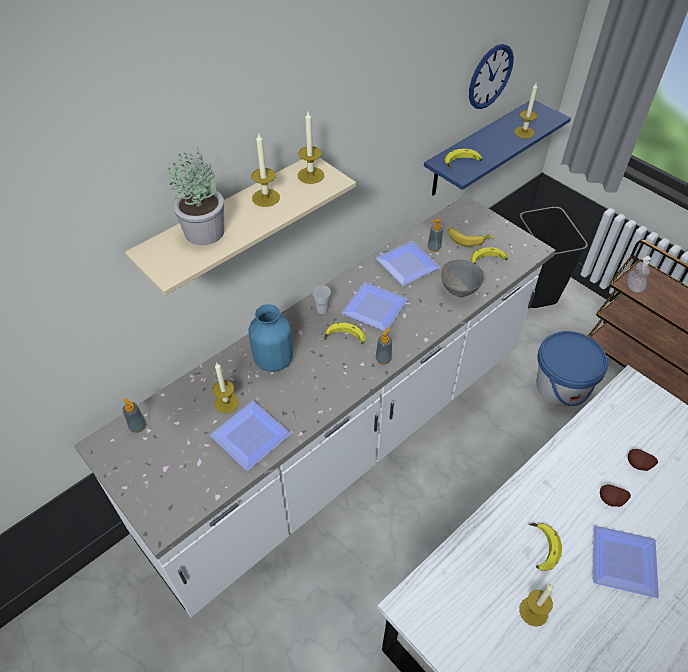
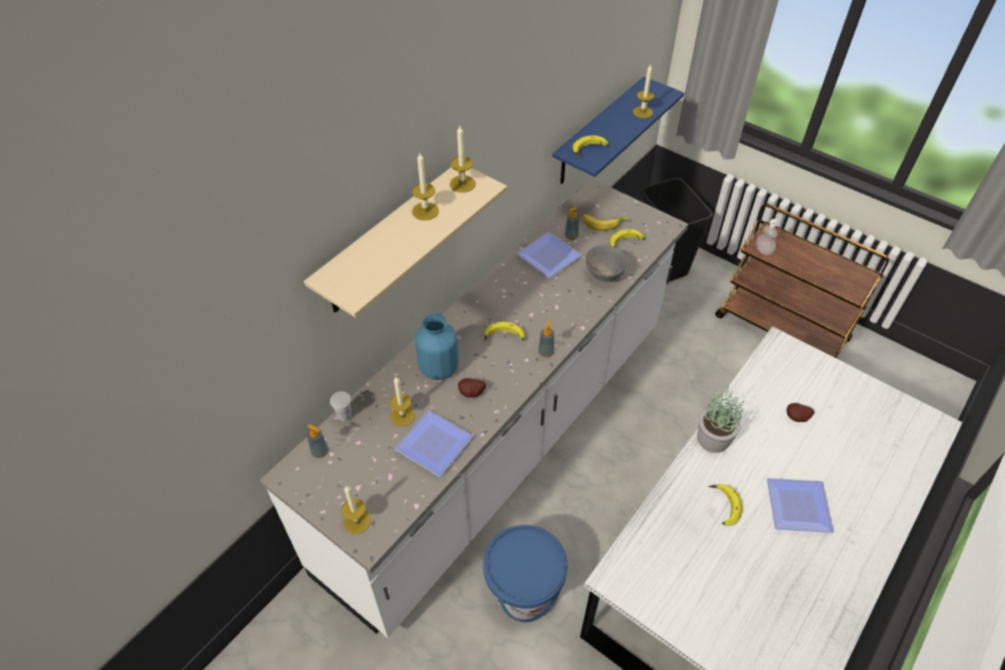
camera: 10 degrees left, 0 degrees up
(204, 231) = (375, 251): potted plant -> potted plant (712, 438)
(322, 309) = (475, 311): white cup -> white cup (345, 416)
(377, 308) = (528, 303): plate -> none
(490, 76) = (605, 62): wall clock -> none
(533, 611) = (727, 563): candle -> candle (357, 521)
(561, 386) = (705, 357): blue bucket -> blue bucket (524, 588)
(611, 501) = (778, 454): potato -> potato (471, 394)

